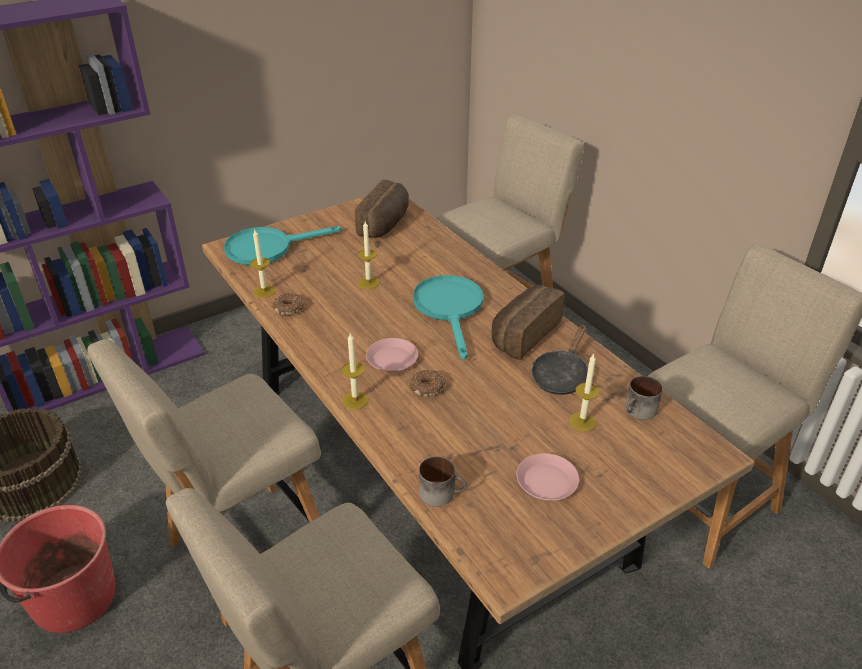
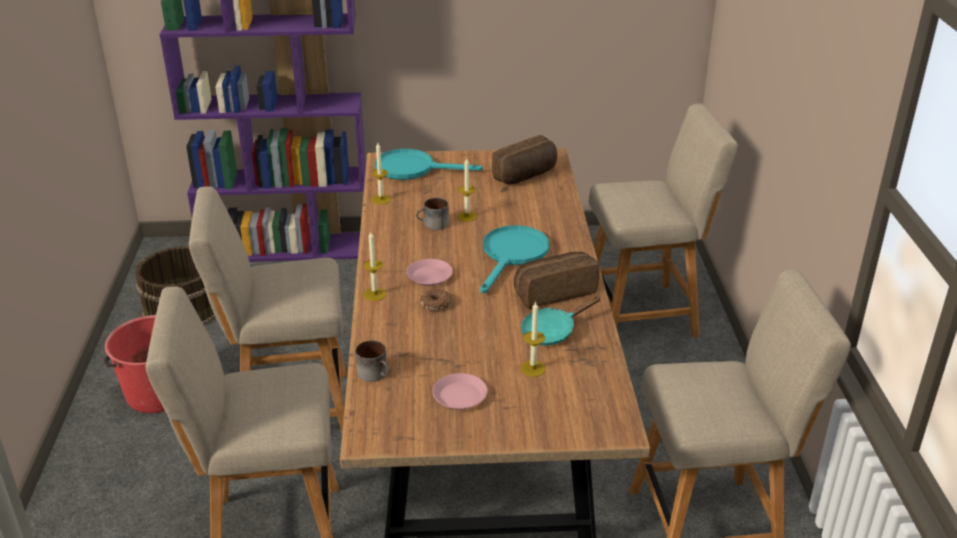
camera: 30 degrees right, 5 degrees down
(289, 308) = (388, 217): donut -> none
(561, 375) = (552, 331): black frying pan -> turquoise frying pan
(639, 412) = (589, 379): mug -> mug (433, 225)

